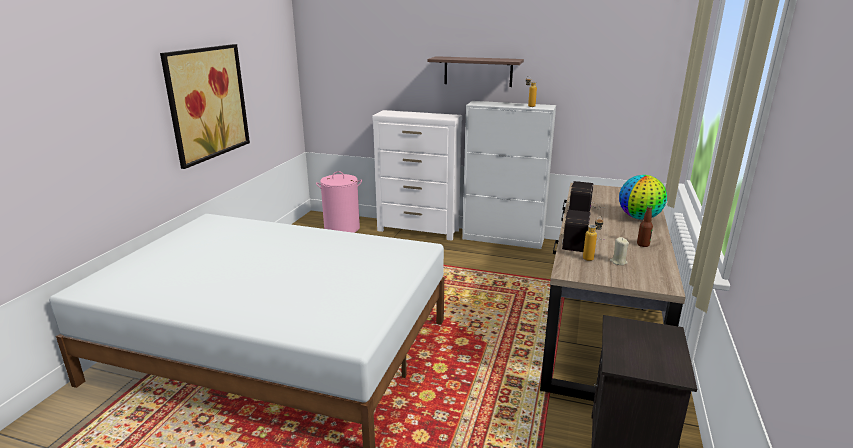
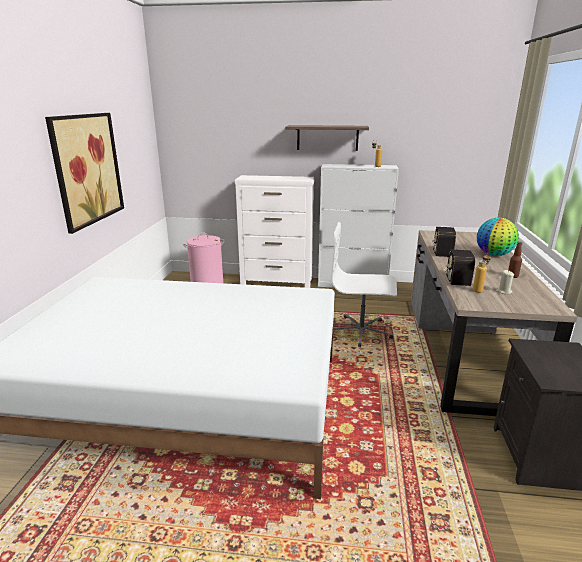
camera: 10 degrees left, 0 degrees up
(489, 293) = (361, 331): none -> white office chair

